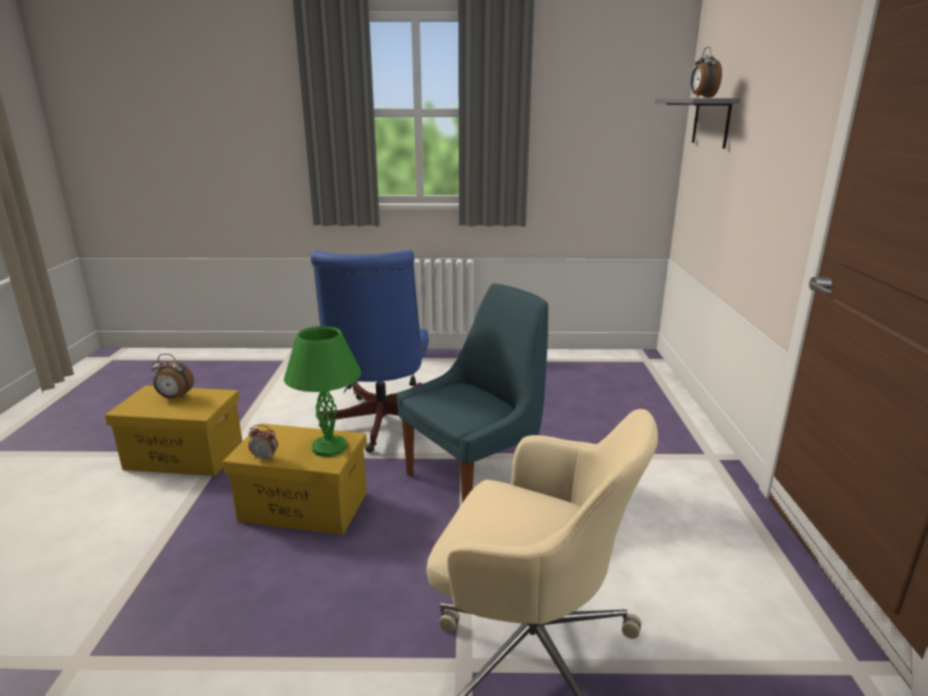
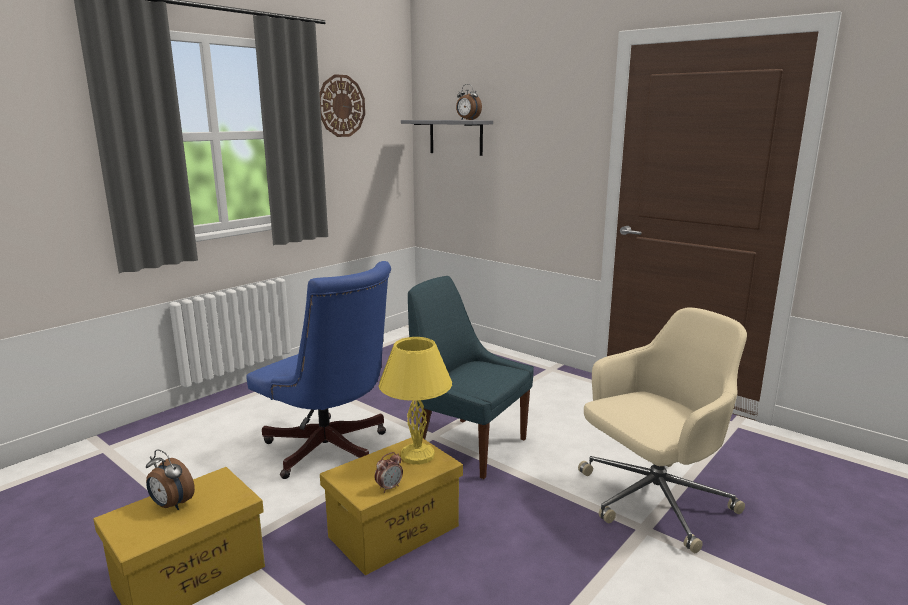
camera: 50 degrees left, 5 degrees down
(175, 397) = (171, 505): alarm clock -> alarm clock turned 75 degrees clockwise
(329, 446) = (416, 454): green table lamp -> yellow table lamp
(475, 480) = (468, 445): blue chair -> blue chair turned 60 degrees counterclockwise
(574, 81) = (341, 106): none -> wall clock

